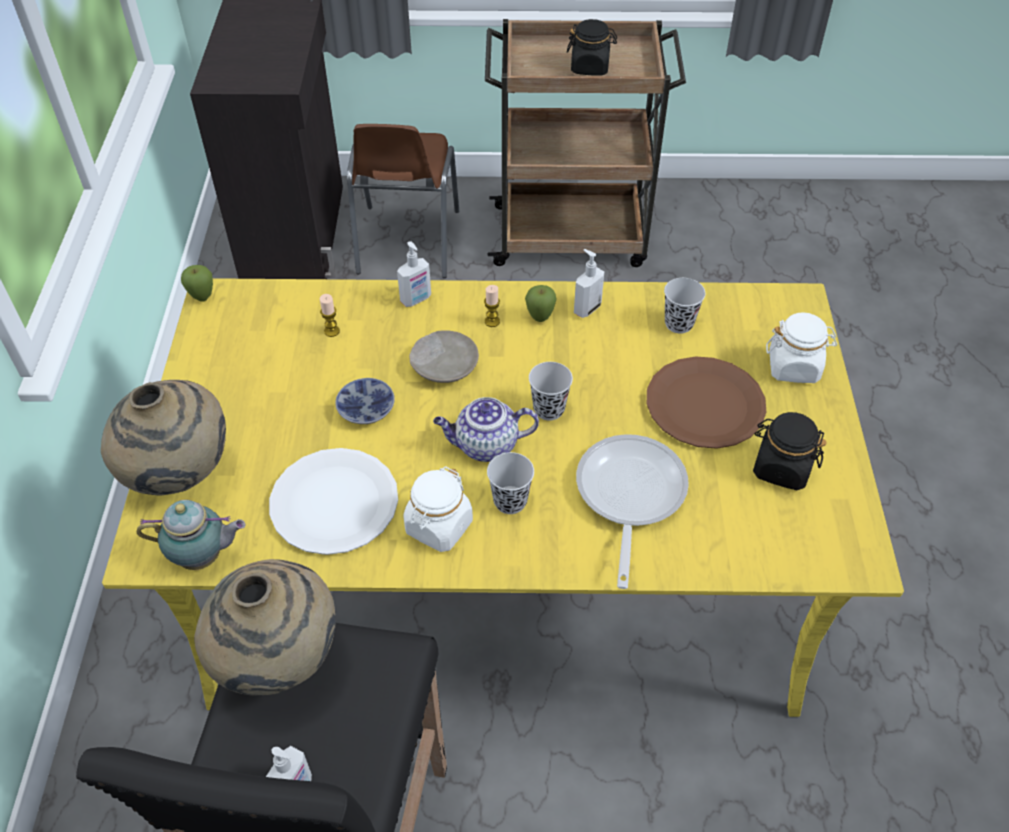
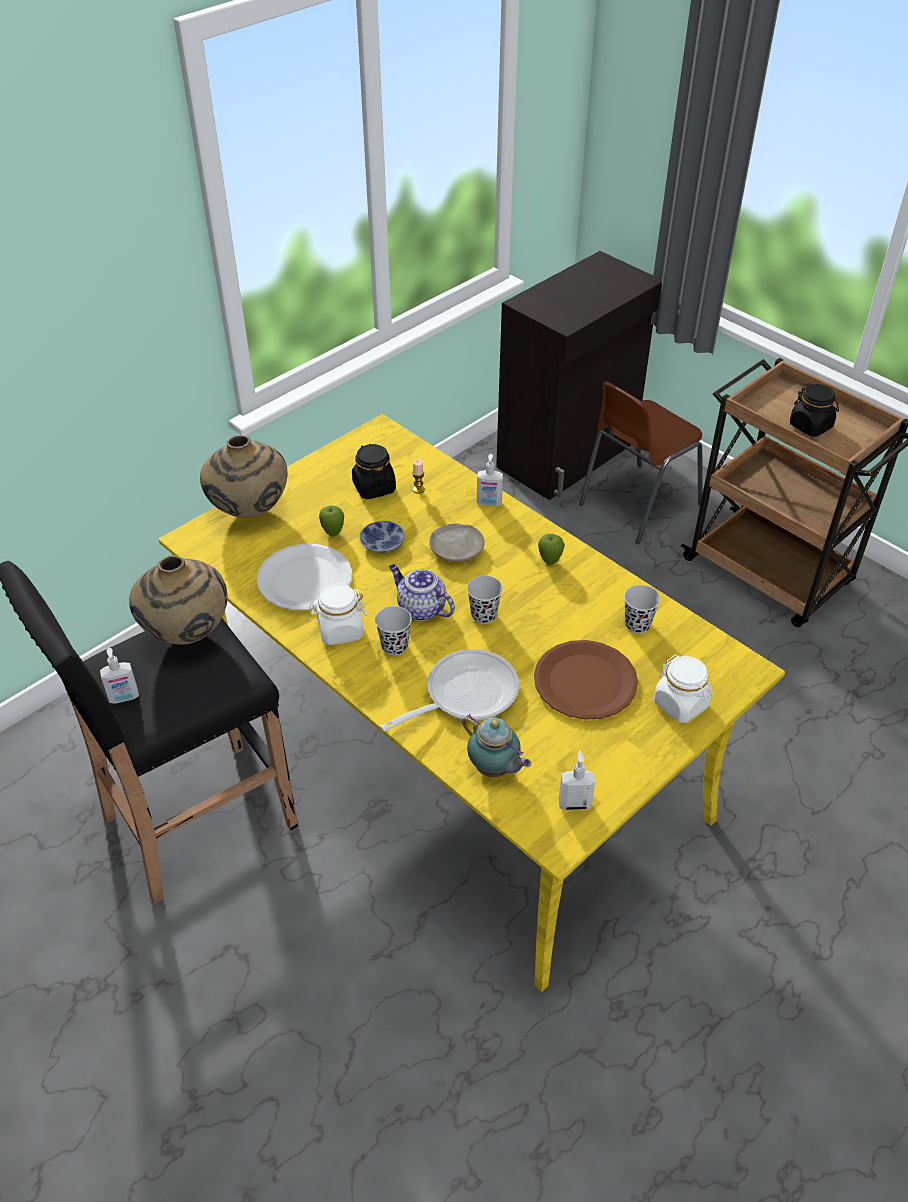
camera: 45 degrees right, 5 degrees down
(202, 298) = (373, 427): apple -> apple (333, 533)
(203, 557) = (213, 559): teapot -> teapot (494, 769)
(492, 321) = (517, 544): candle -> none
(586, 308) = (588, 575): soap dispenser -> soap dispenser (574, 803)
(781, 468) = (582, 752): black jar -> black jar (374, 487)

